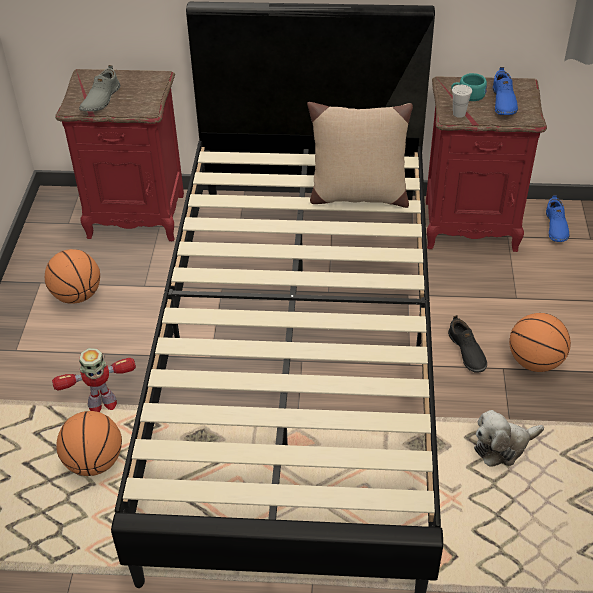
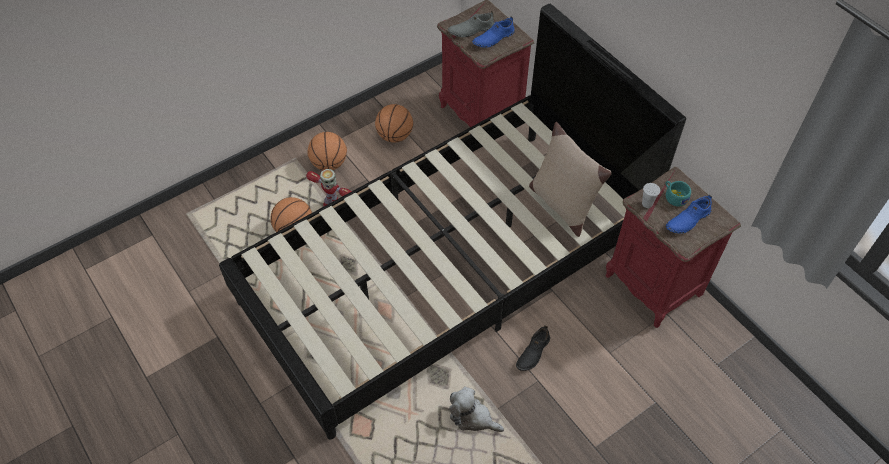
camera: 50 degrees right, 10 degrees up
(534, 362) = (560, 395): basketball -> basketball (329, 164)
(555, 227) = (706, 336): blue shoe -> blue shoe (493, 38)

